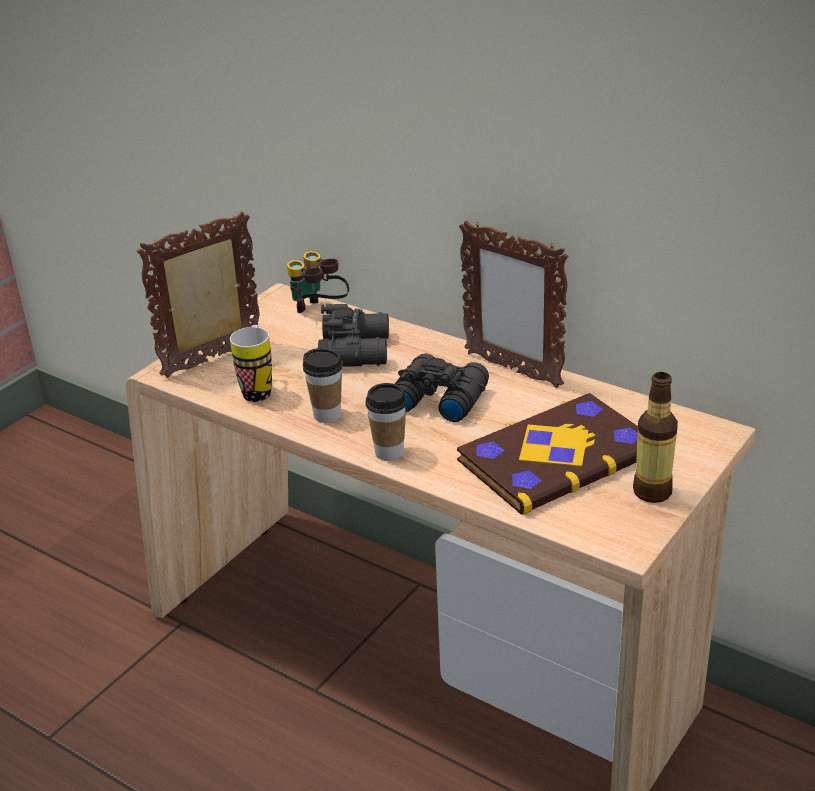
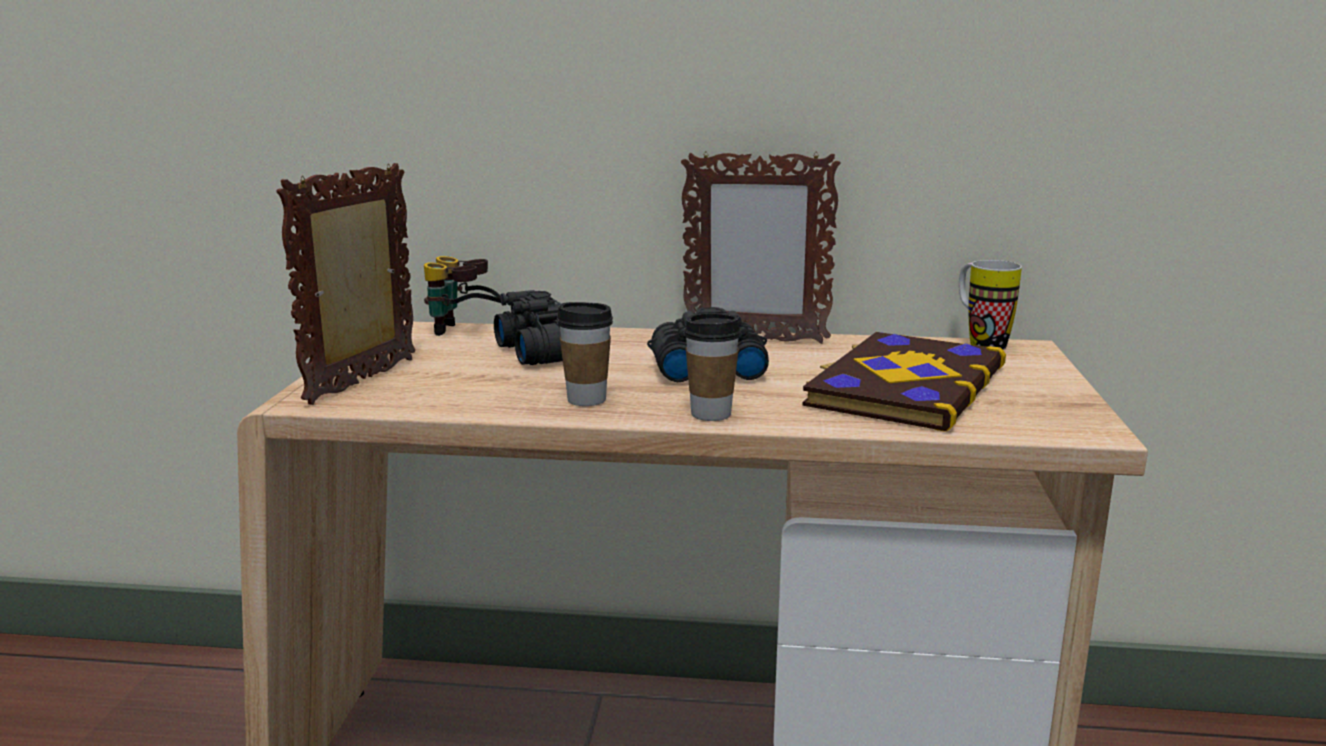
camera: 30 degrees left, 15 degrees down
(258, 389) = (462, 394): mug -> mug (979, 343)
(652, 492) = (1043, 392): bottle -> none

